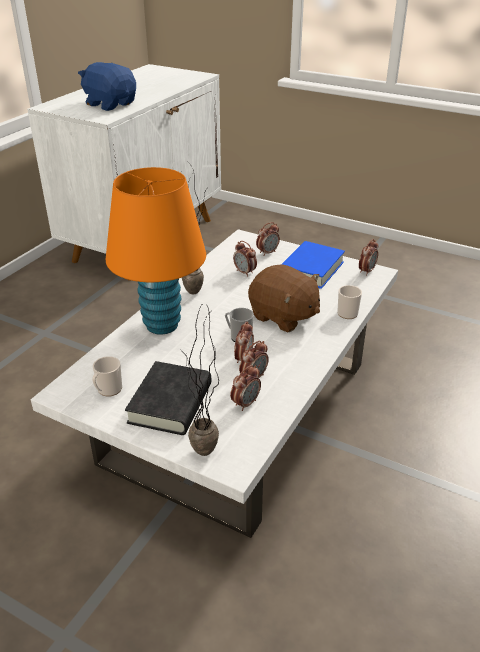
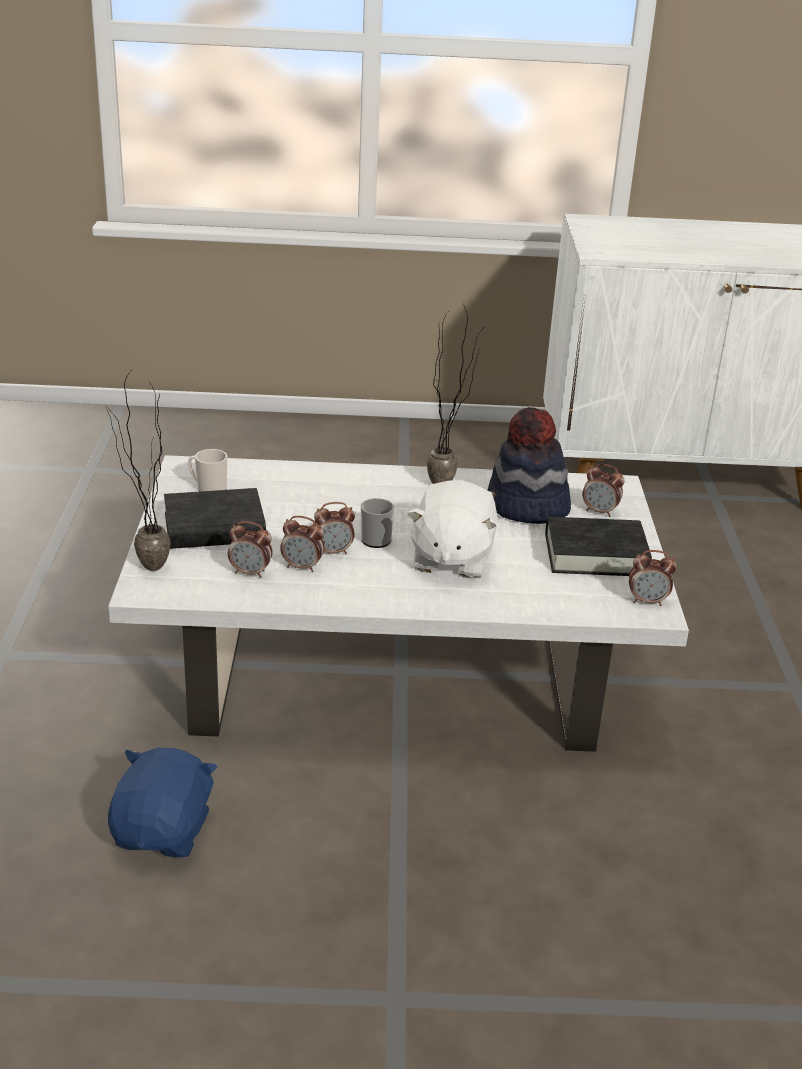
camera: 60 degrees right, 5 degrees down
(110, 104) = (648, 244): blue plush toy -> blue plush toy (164, 831)
(162, 325) = (351, 485): orange table lamp -> none
(245, 272) = (527, 507): alarm clock -> hat
(283, 316) = (451, 559): brown plush toy -> white plush toy
(311, 269) = (595, 555): blue book -> black book
(348, 312) = (514, 606): mug -> none

